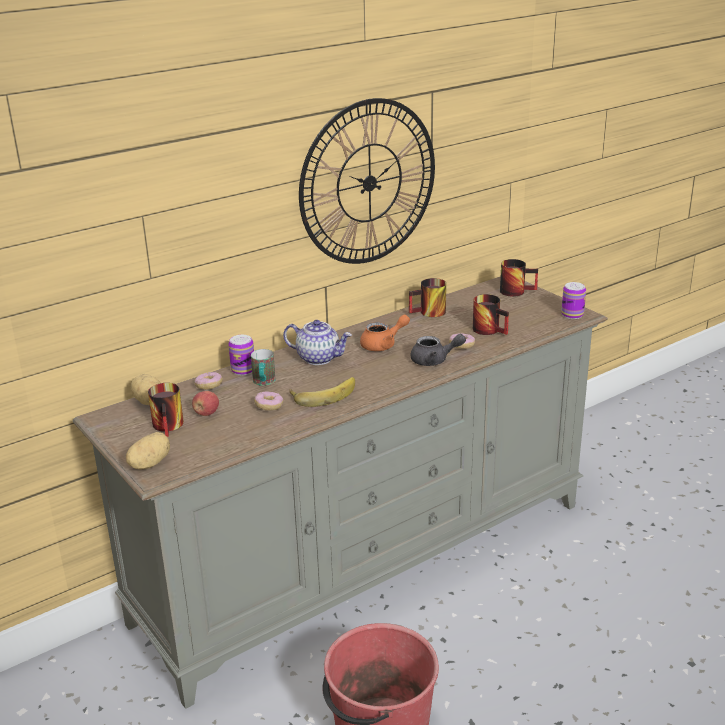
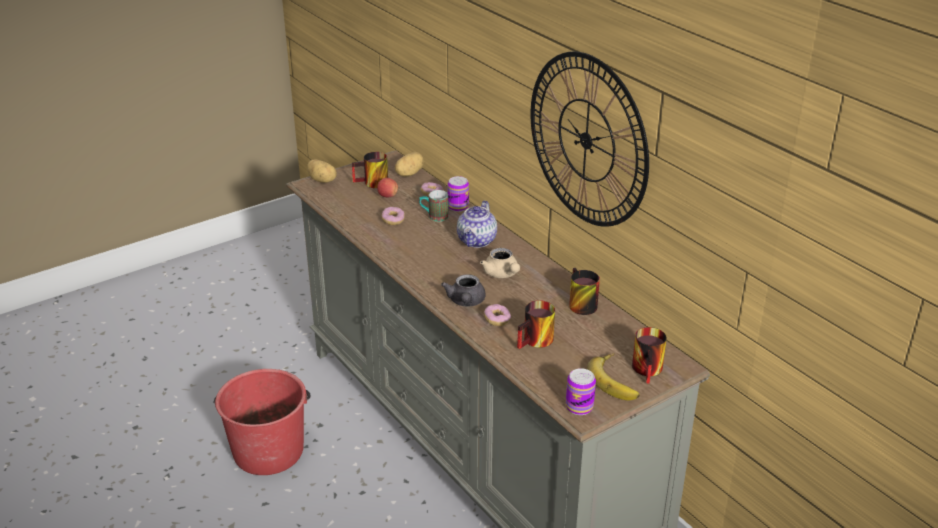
camera: 90 degrees right, 5 degrees up
(323, 394) = (409, 244): banana -> banana (617, 380)
(383, 345) = (502, 274): orange teapot -> beige teapot

